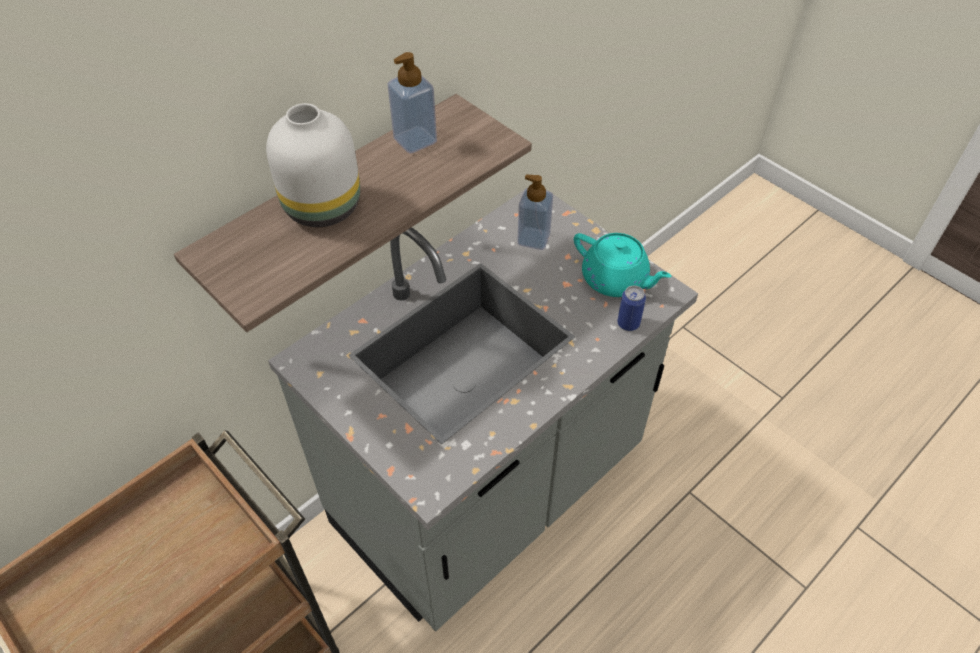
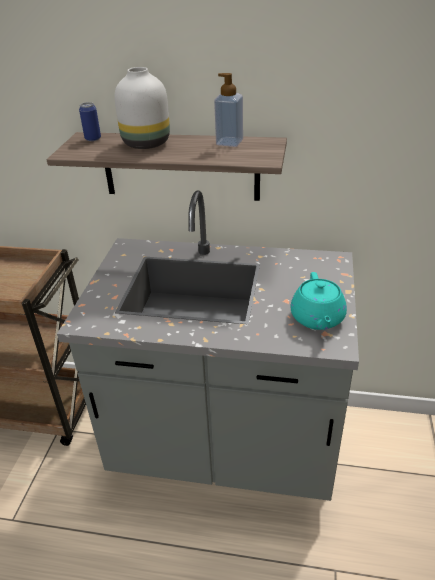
camera: 55 degrees right, 15 degrees down
(533, 239) = (304, 272): soap dispenser -> none
(628, 323) = (287, 341): can -> can (93, 138)

